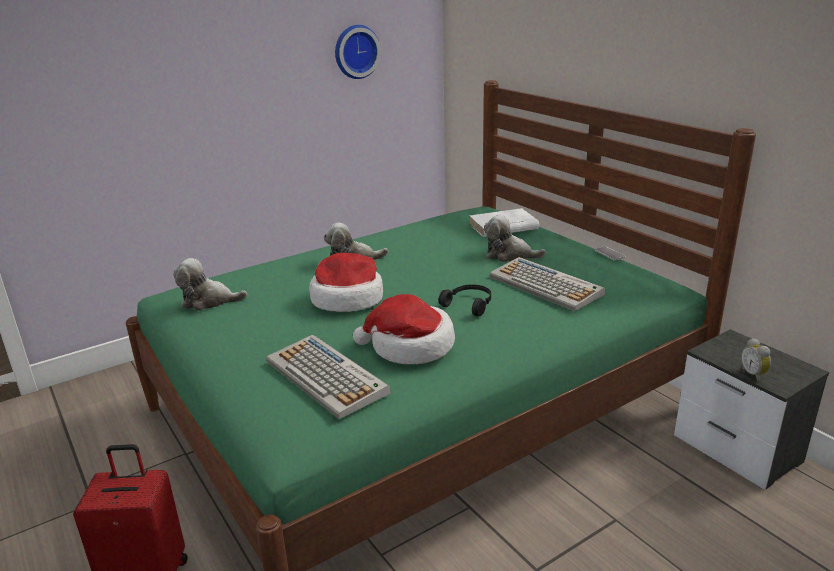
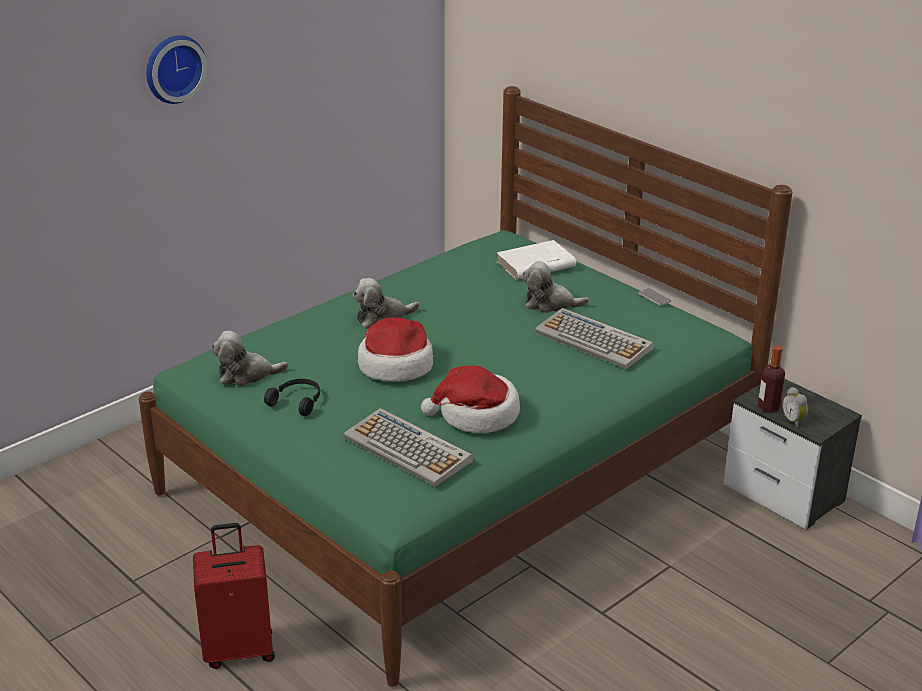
camera: 10 degrees left, 5 degrees up
(355, 51) = (348, 52): wall clock -> wall clock (173, 68)
(469, 304) = (522, 366): black headphones -> black headphones (297, 402)
(724, 360) = (768, 407): none -> bottle

